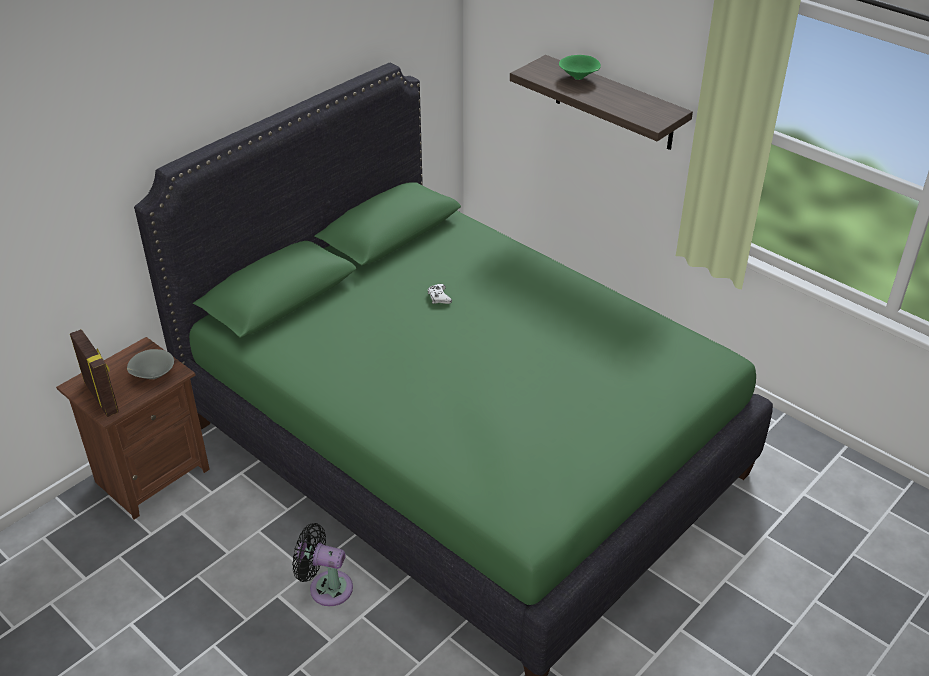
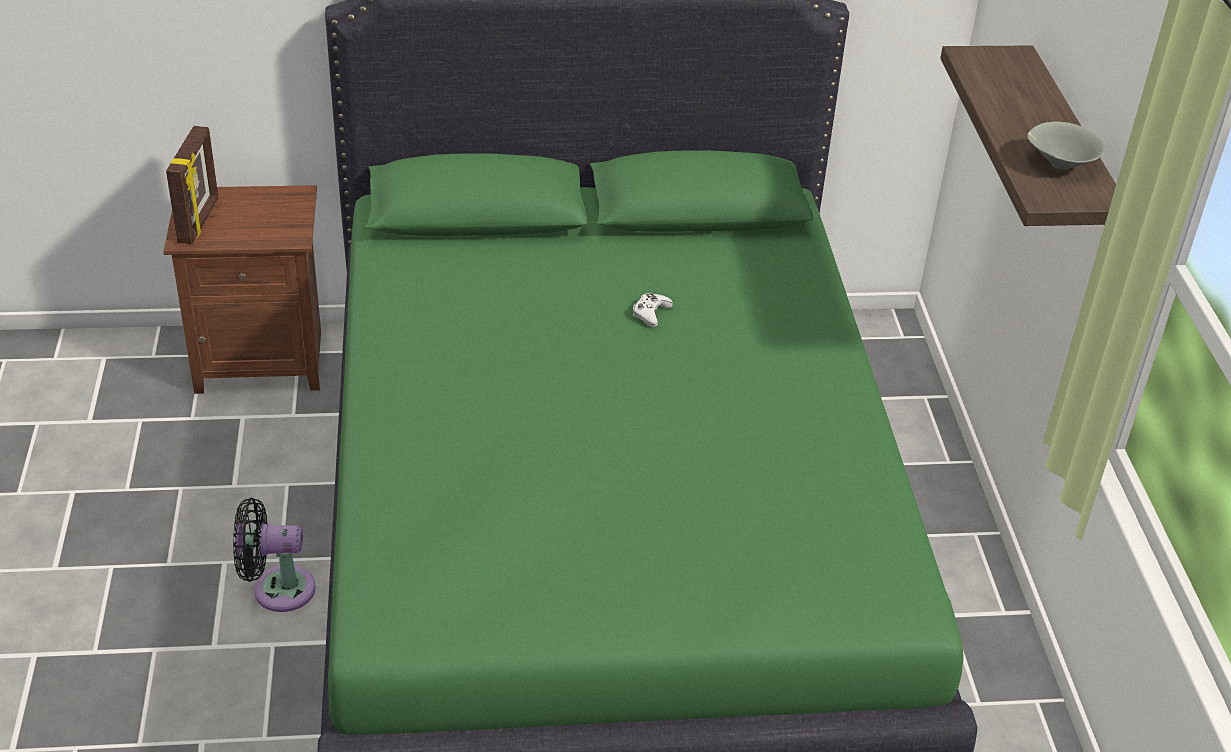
camera: 40 degrees right, 0 degrees up
(152, 376) = (269, 228): grey bowl -> grey bowl (1059, 164)
(326, 587) = (277, 589): black fan -> black fan turned 60 degrees counterclockwise
(579, 78) = (1030, 94): green bowl -> none

